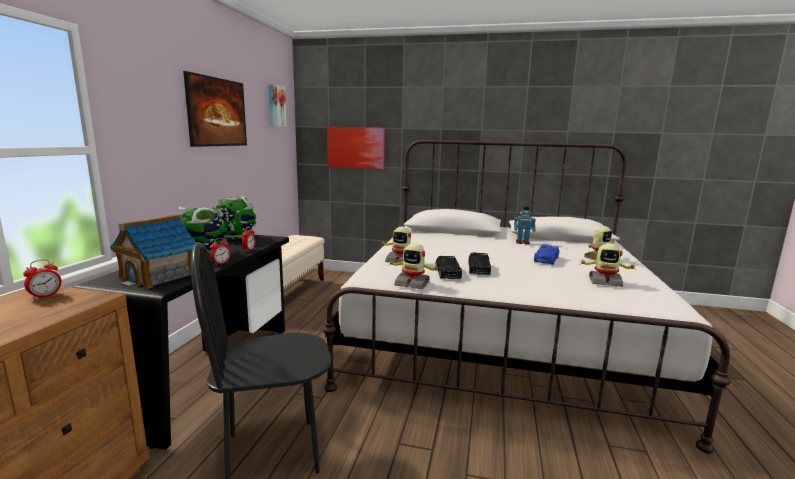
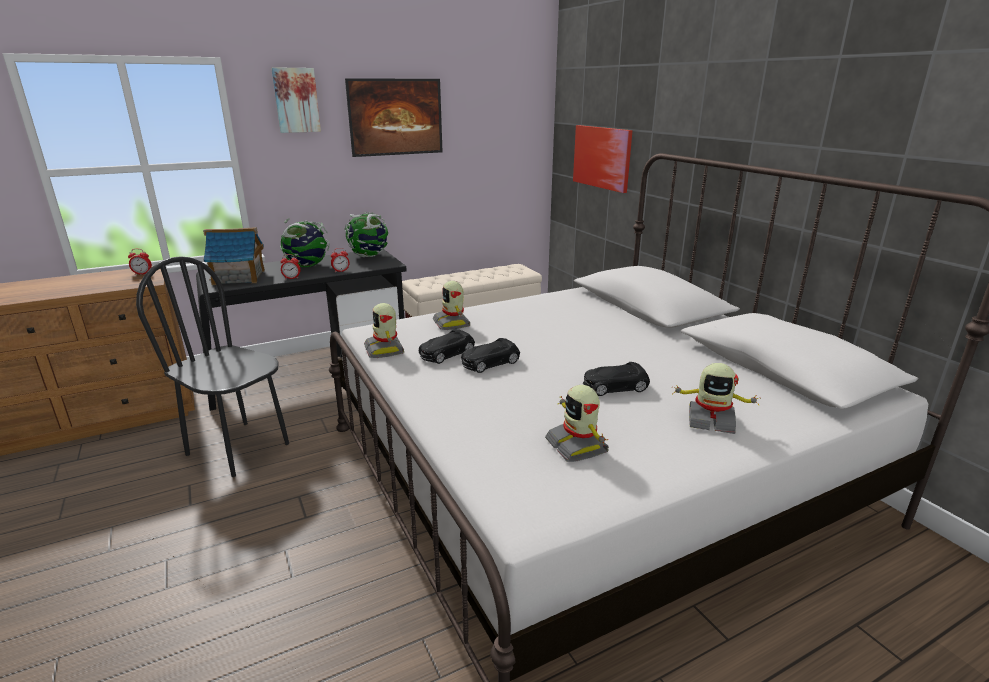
camera: 50 degrees right, 10 degrees up
(276, 106) = (508, 99): picture -> picture (296, 100)
(522, 242) = (676, 353): toy robot -> none
(546, 260) = (614, 387): blue toy car -> black toy car

